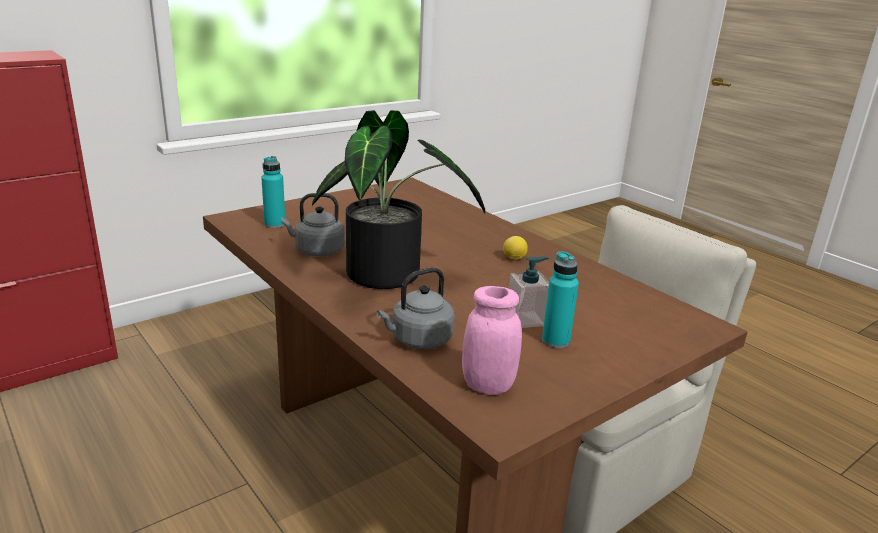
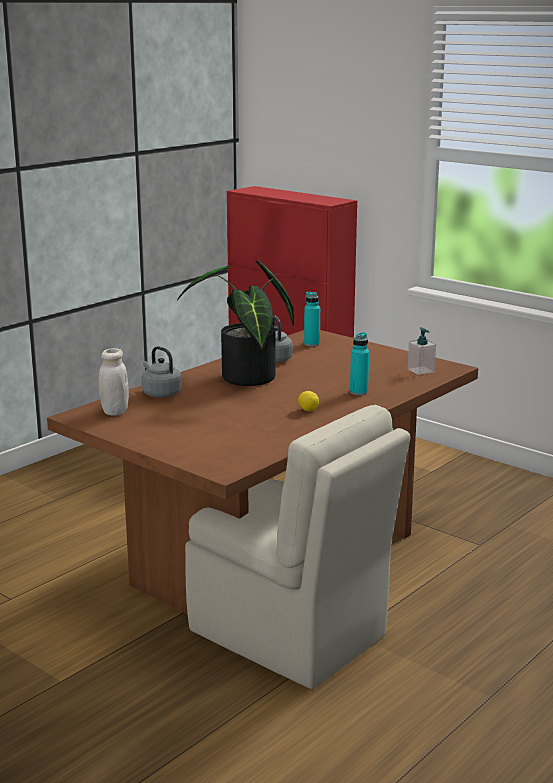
camera: 80 degrees right, 5 degrees down
(488, 386) = (114, 411): pink jar -> white jar
(526, 319) = (202, 417): soap dispenser -> soap dispenser (421, 370)
(555, 341) = (176, 425): turquoise bottle -> turquoise bottle (358, 392)

